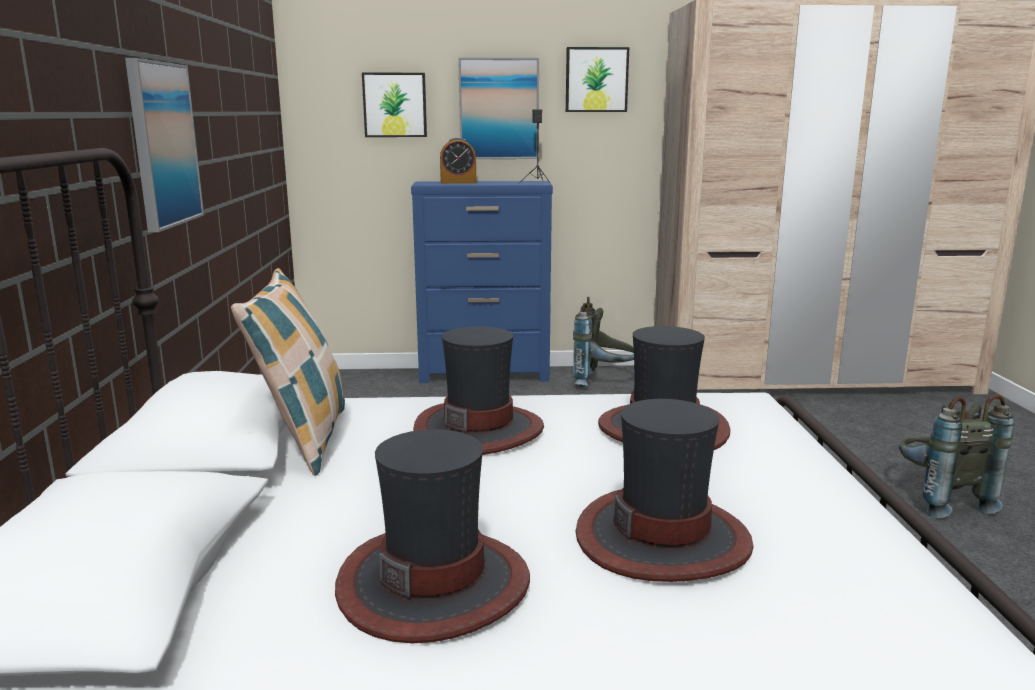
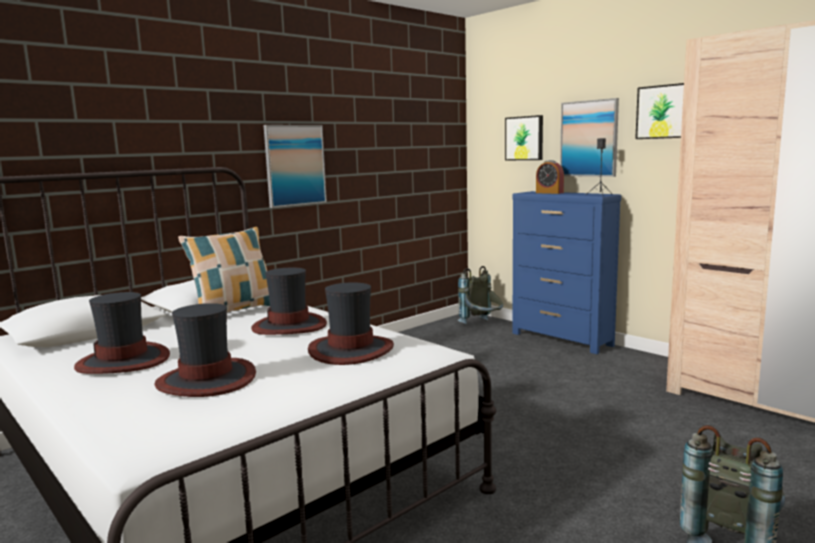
camera: 50 degrees right, 5 degrees down
(603, 383) = (635, 366): grey backpack -> grey backpack (482, 325)

